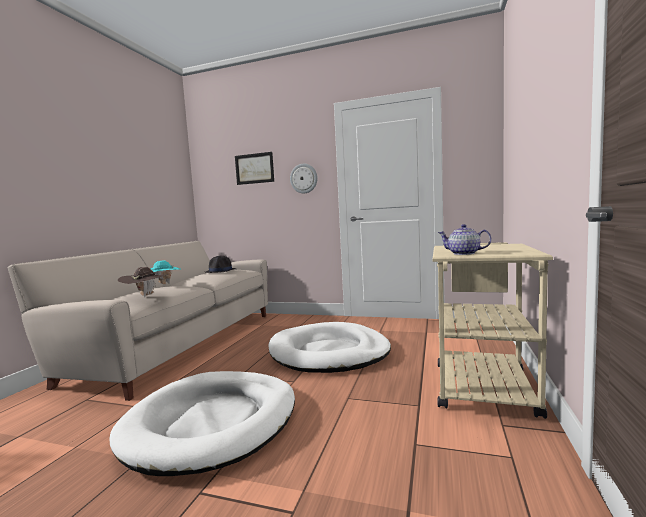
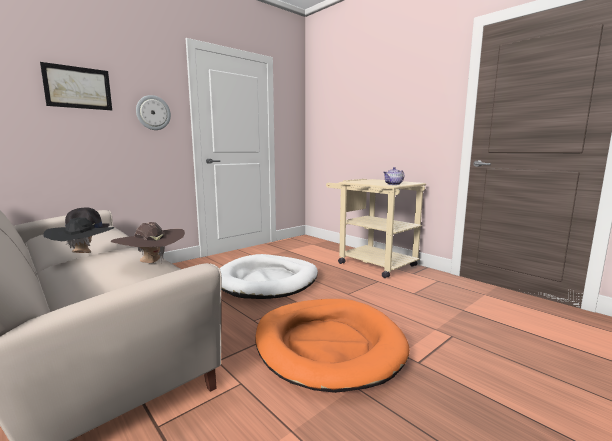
camera: 60 degrees left, 5 degrees up
(163, 285) = (83, 254): turquoise hat -> black hat
(212, 423) = (328, 345): white dog bed -> orange dog bed

